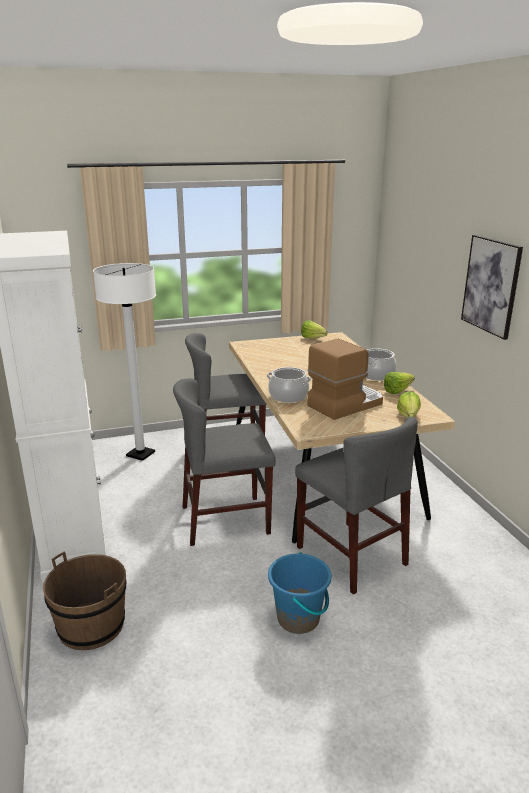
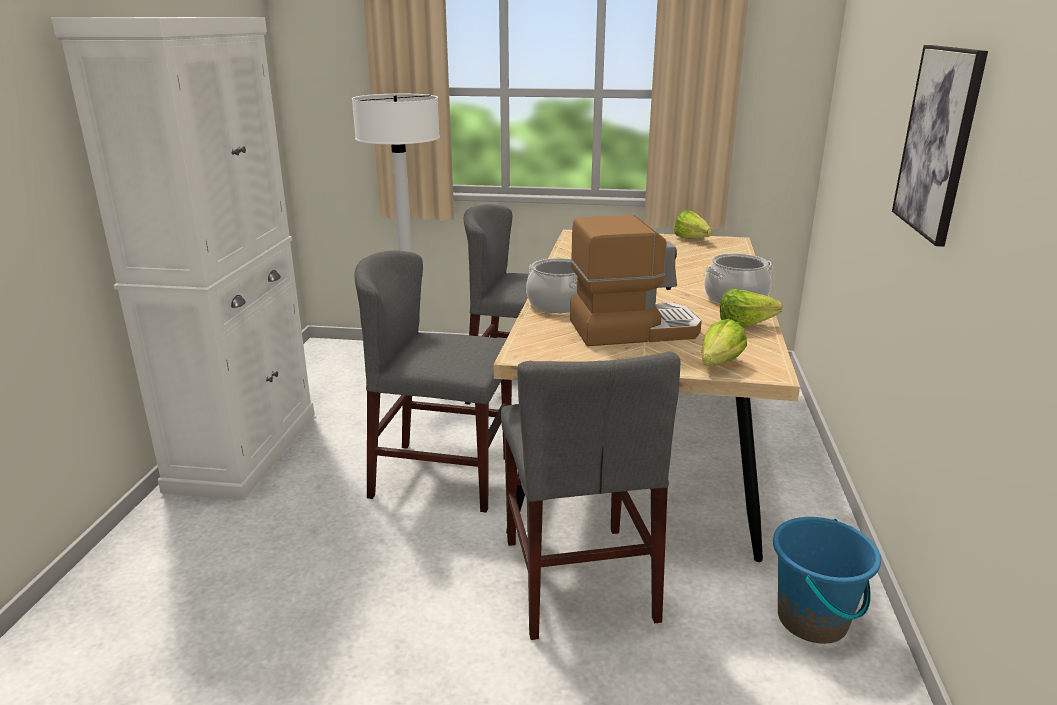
camera: 25 degrees right, 0 degrees up
(91, 626) = (159, 564): brown bucket -> none
(298, 618) = (417, 648): blue bucket -> blue bucket (813, 620)

